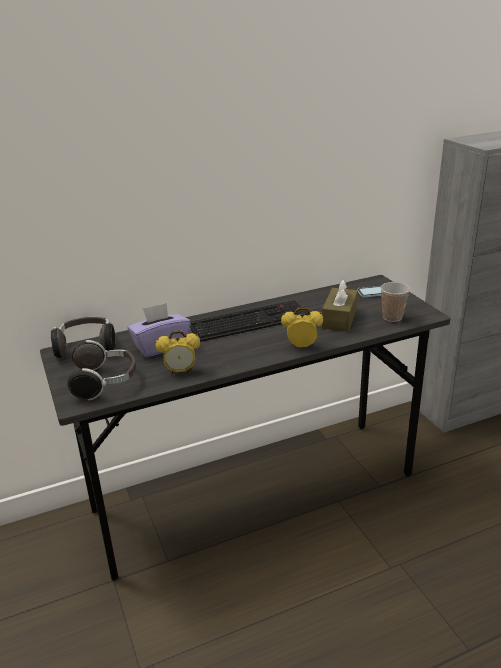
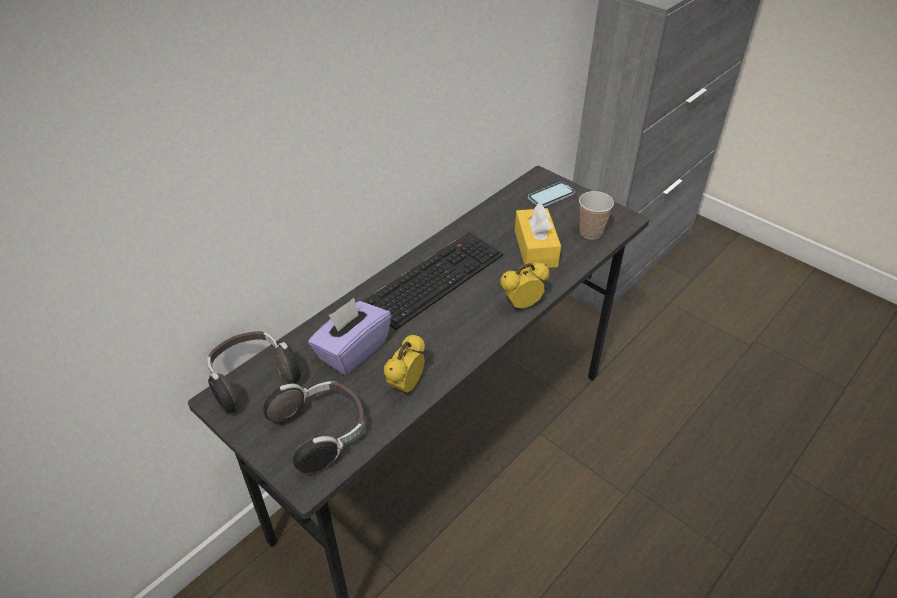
camera: 25 degrees left, 15 degrees up
(180, 371) = (406, 385): alarm clock -> alarm clock turned 150 degrees clockwise
(339, 318) = (535, 248): brown tissue box -> yellow tissue box

